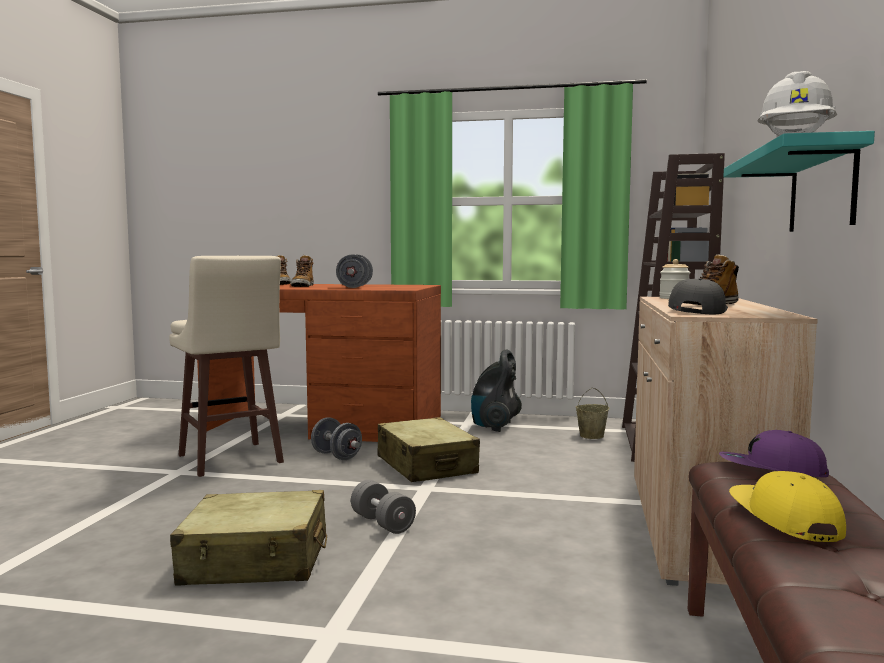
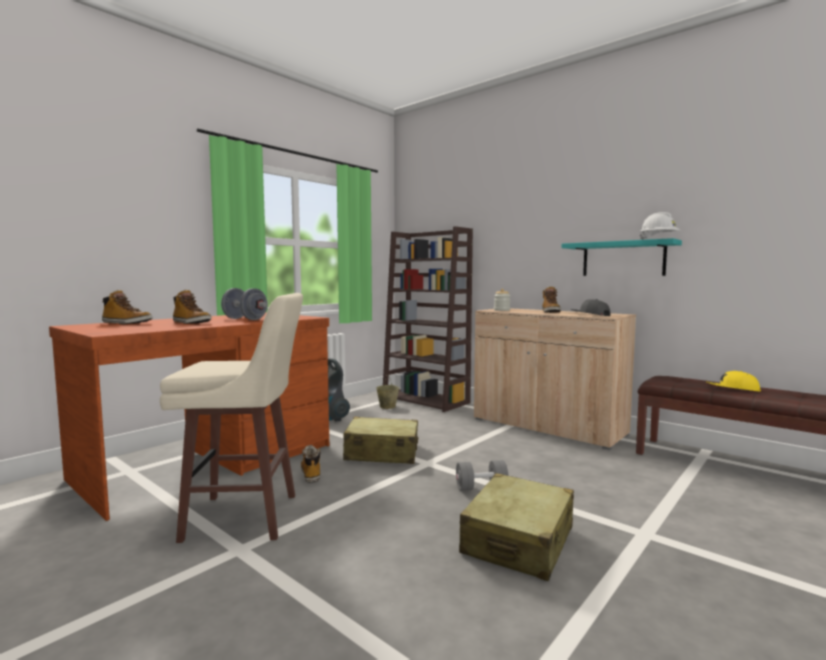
camera: 60 degrees left, 0 degrees up
(336, 456) = (311, 474): grey dumbbell -> boot
(771, 470) = (666, 378): purple cap -> none

